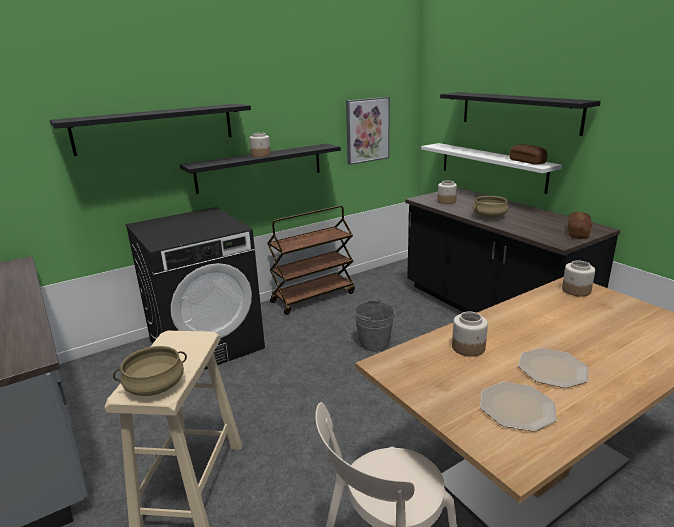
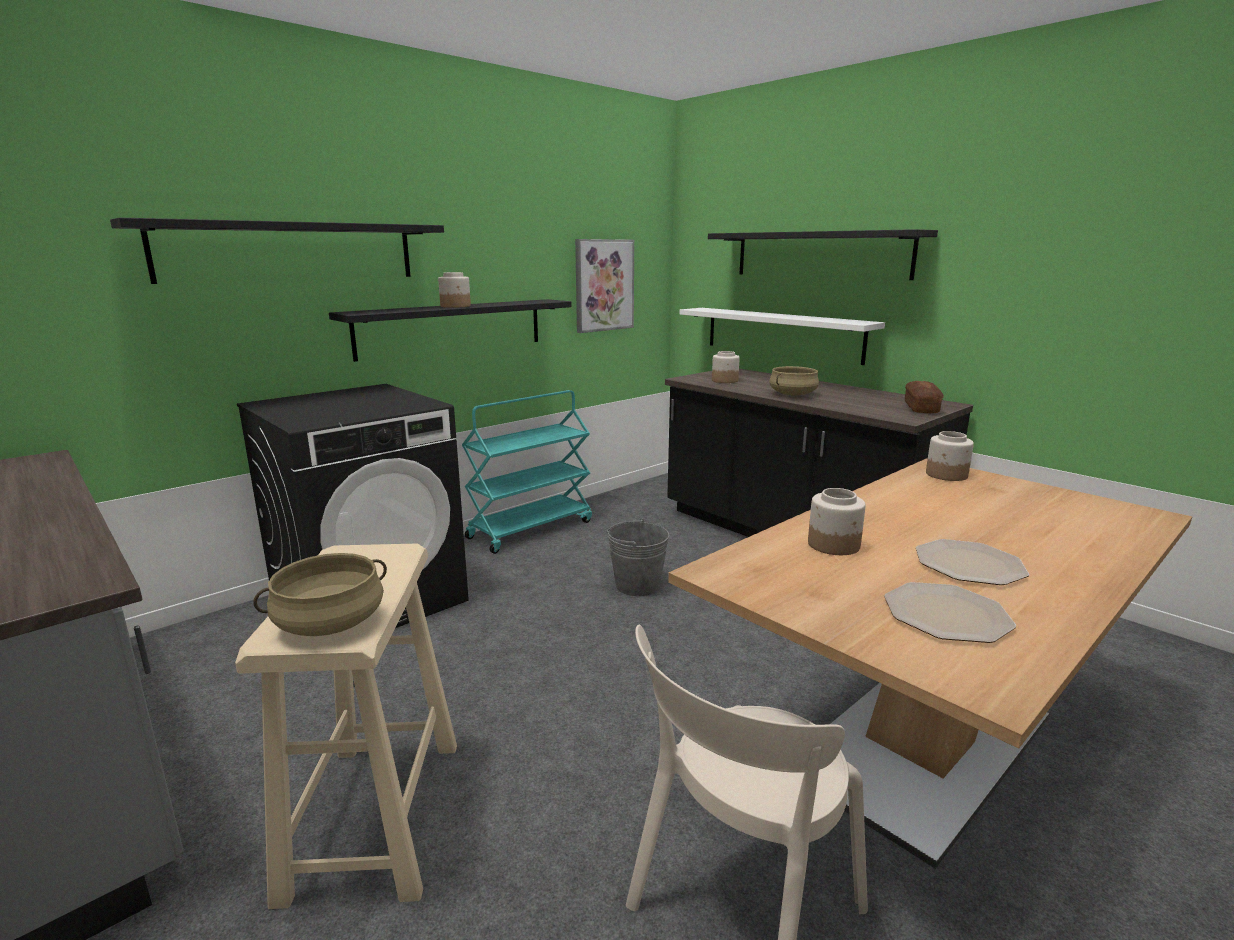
camera: 10 degrees left, 5 degrees down
(313, 297) = (530, 529): brown cart -> turquoise cart
(527, 162) = (837, 320): bread -> none

